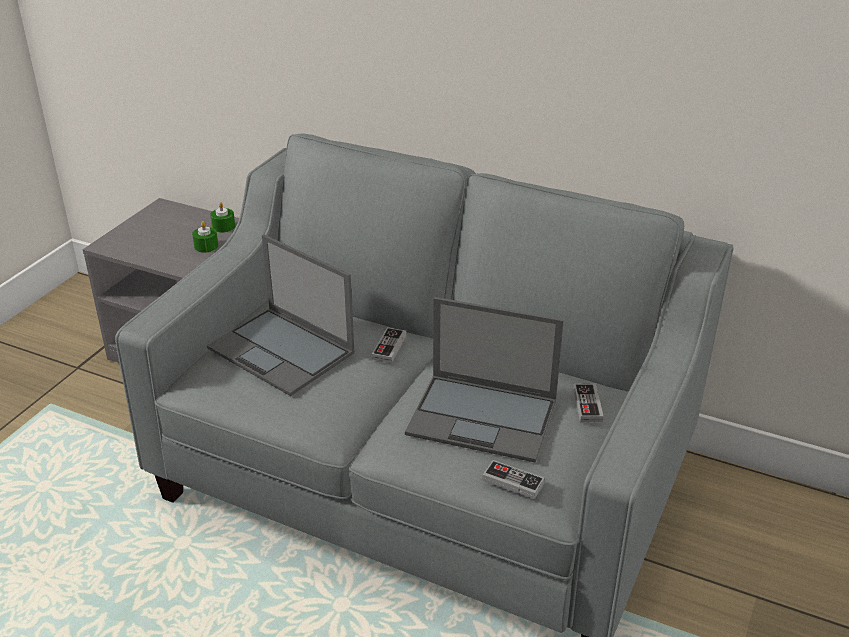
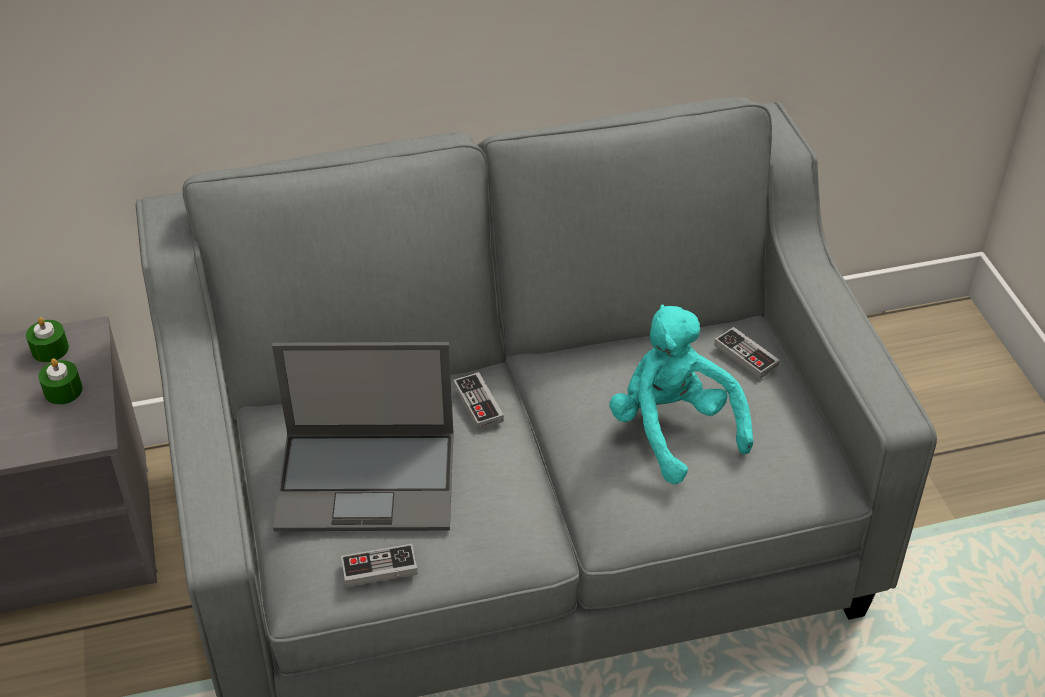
camera: 40 degrees left, 10 degrees up
(484, 417) = (673, 429): laptop -> turquoise plush toy
(513, 482) = (775, 484): game controller -> game controller (379, 568)

